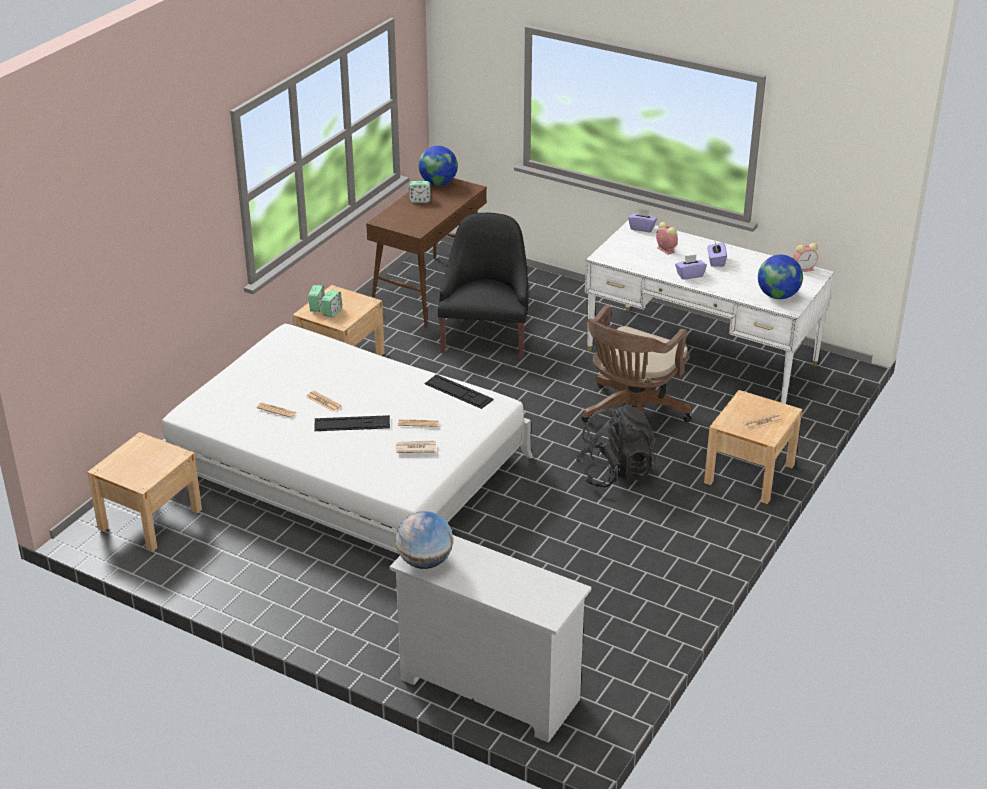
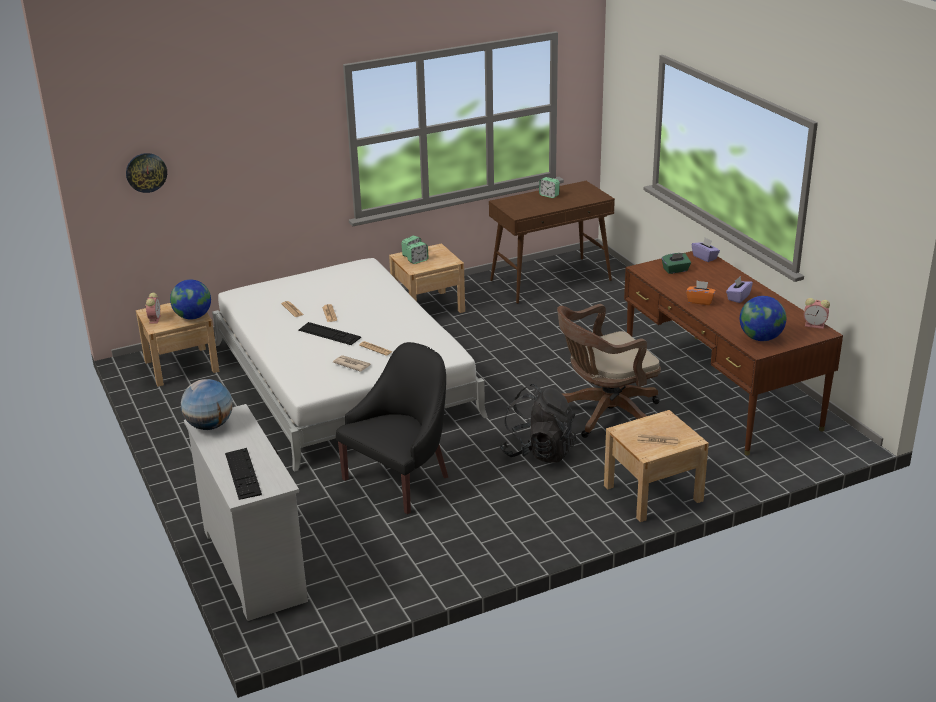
camera: 35 degrees right, 5 degrees down
(71, 301) = (146, 172): none -> wall clock
(438, 183) = (579, 187): globe -> globe (193, 317)
(458, 392) = (433, 337): keyboard -> keyboard (243, 473)
(486, 337) = (554, 323): black armchair -> black armchair (400, 479)
(633, 249) = (675, 270): none -> green tissue box
(665, 249) = (703, 277): alarm clock -> alarm clock (154, 319)
(689, 275) = (700, 301): purple tissue box -> orange tissue box
(701, 356) = (719, 391): white desk -> brown desk

